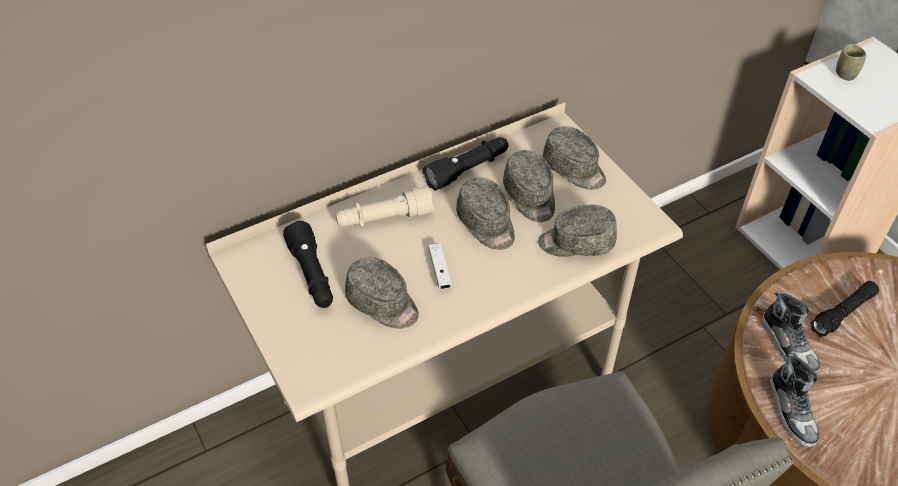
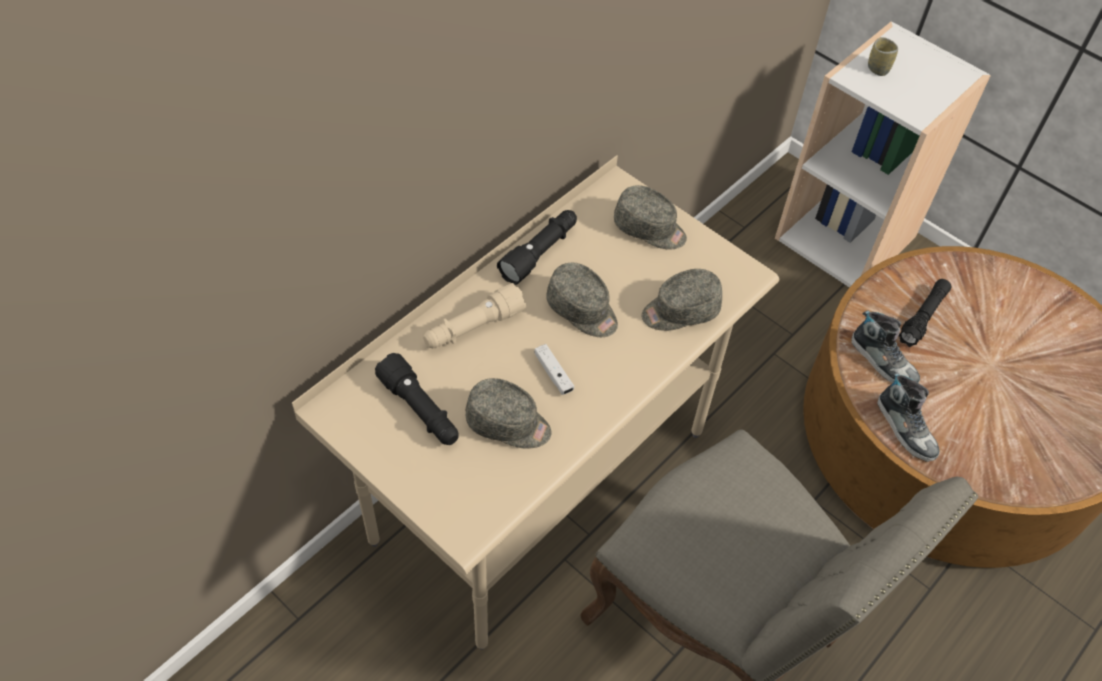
camera: 20 degrees left, 5 degrees up
(530, 196) = (616, 269): grey cap -> none

